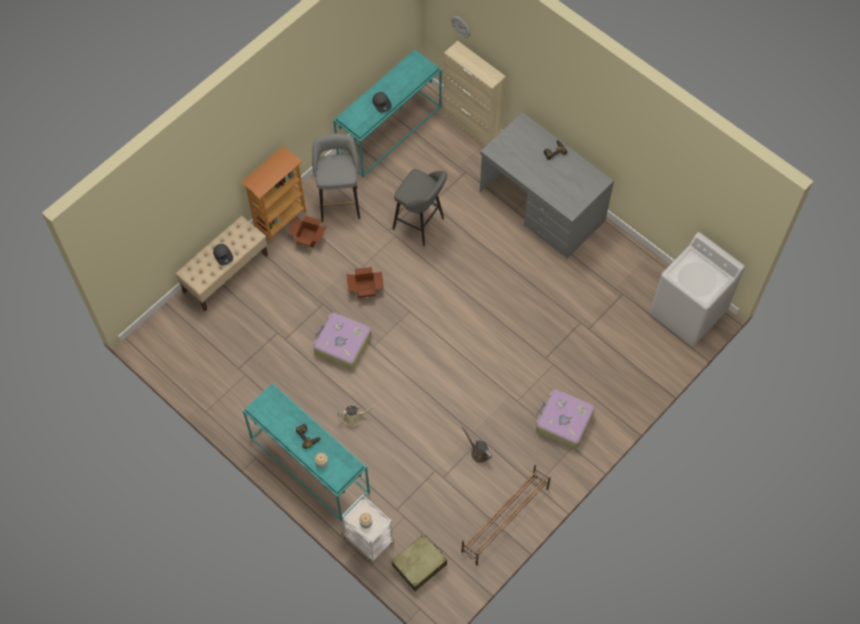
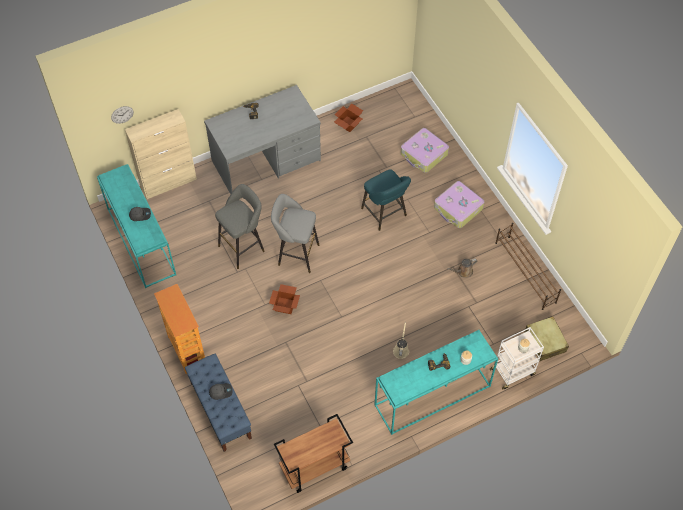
camera: 70 degrees left, 5 degrees down
(191, 378) = (314, 467): none -> brown cart
(226, 273) = (220, 410): beige bench -> blue bench
(308, 237) = (215, 334): cardboard box -> cardboard box (347, 124)
(339, 202) = (191, 300): grey stool -> grey stool (296, 254)
(342, 344) = (330, 338): suitcase -> suitcase (424, 154)
(522, 347) = (385, 214): none -> turquoise stool
(688, 312) = (398, 103): white washing machine -> none

